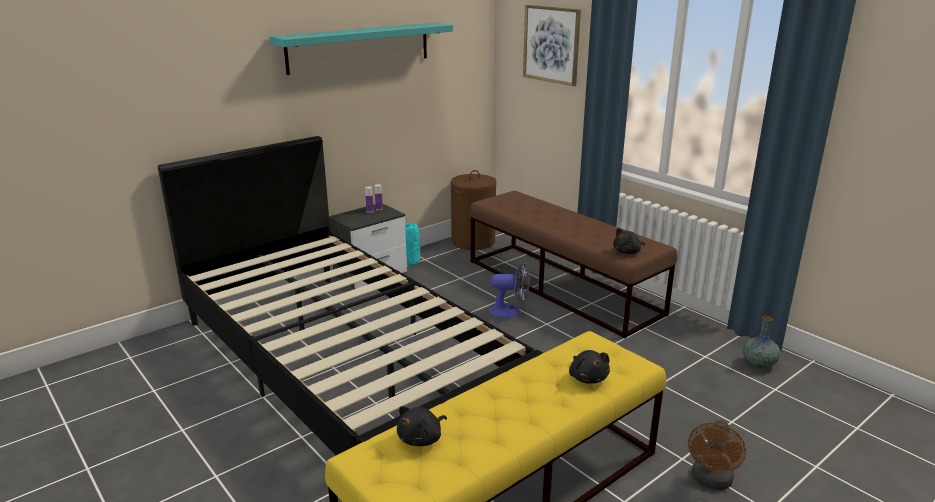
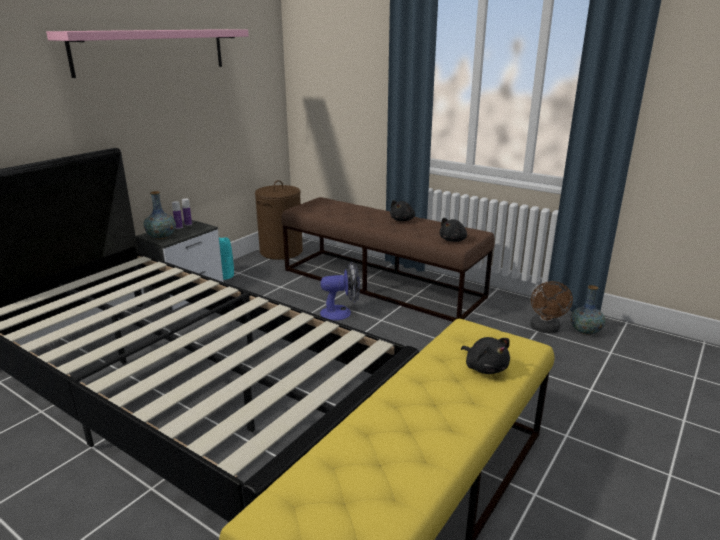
camera: 15 degrees left, 0 degrees up
(351, 219) = (161, 237): none -> vase
(359, 47) = (152, 51): turquoise shelf -> pink shelf
(422, 439) = (336, 475): black plush toy -> black plush toy (402, 220)
(551, 44) = (346, 50): picture -> none
(711, 481) = (604, 454): brown fan -> brown fan (545, 329)

